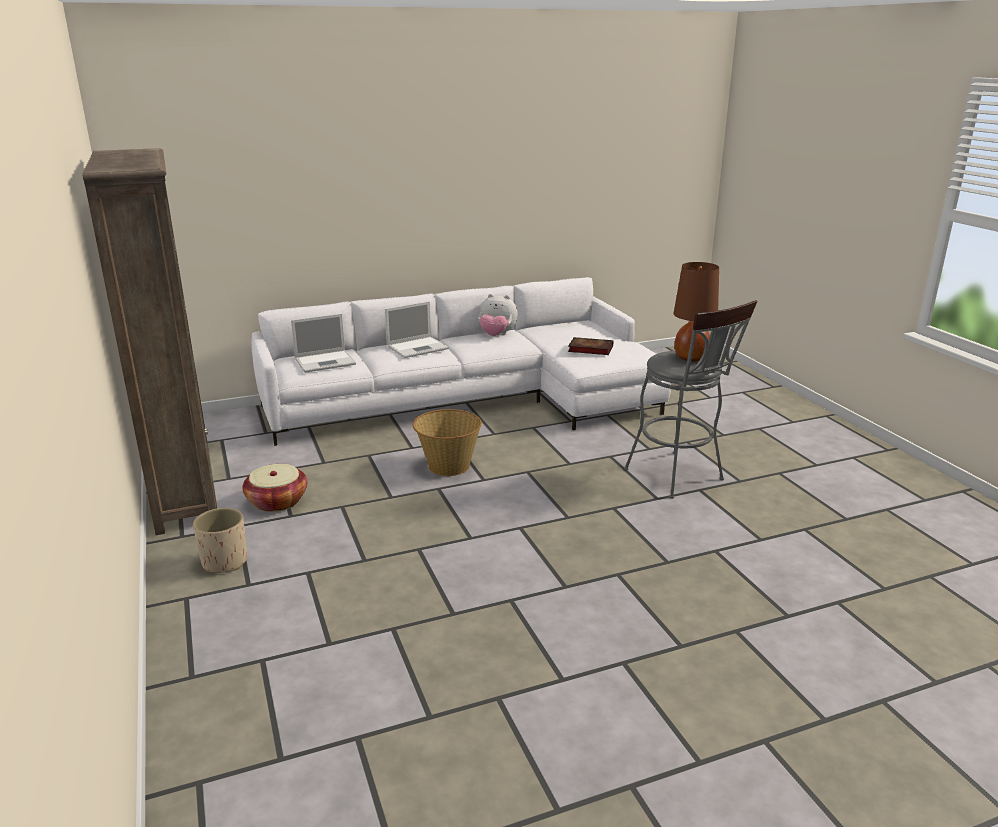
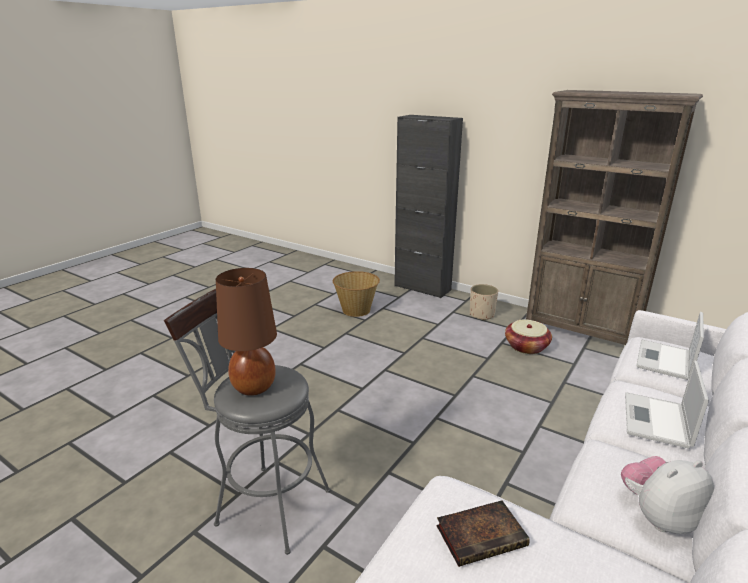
camera: 145 degrees right, 0 degrees up
(183, 665) = (422, 288): none -> black cabinet
(448, 466) = (480, 418): basket -> basket (356, 310)

